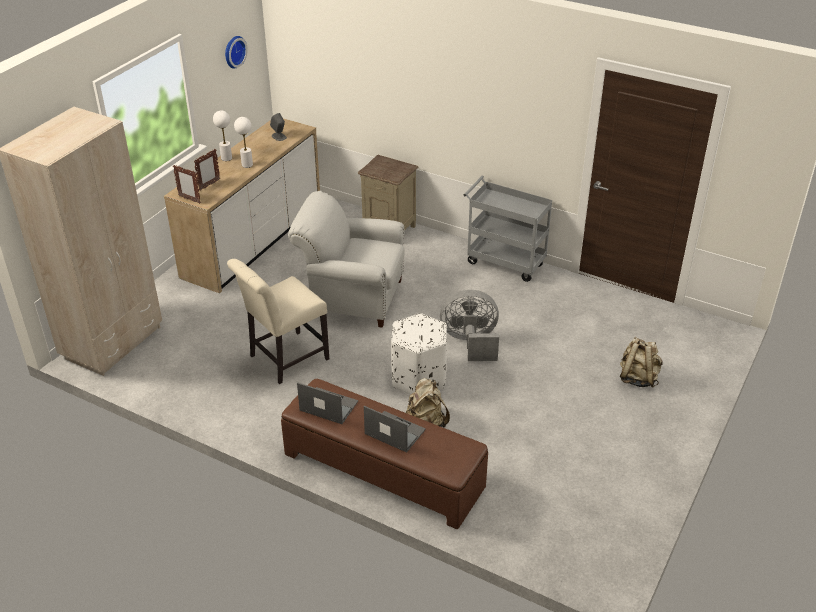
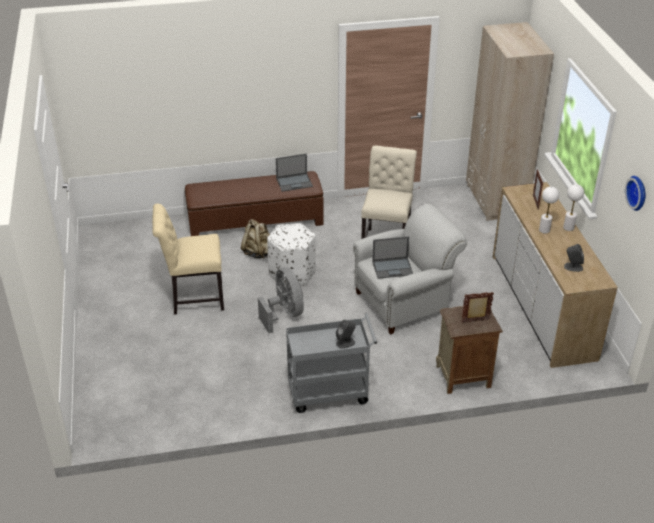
camera: 140 degrees right, 0 degrees up
(189, 199) = (526, 187): picture frame -> picture frame (475, 321)
(394, 431) = (244, 188): laptop -> laptop (393, 268)
(470, 342) = (284, 314): grey fan -> grey fan turned 75 degrees counterclockwise
(496, 200) = (345, 342): none -> grey speaker
(545, 407) = (193, 298): none -> beige chair
(637, 378) = (142, 351): beige backpack -> none

